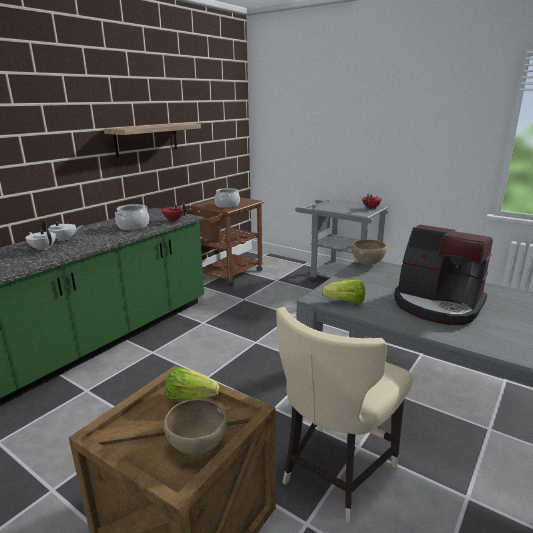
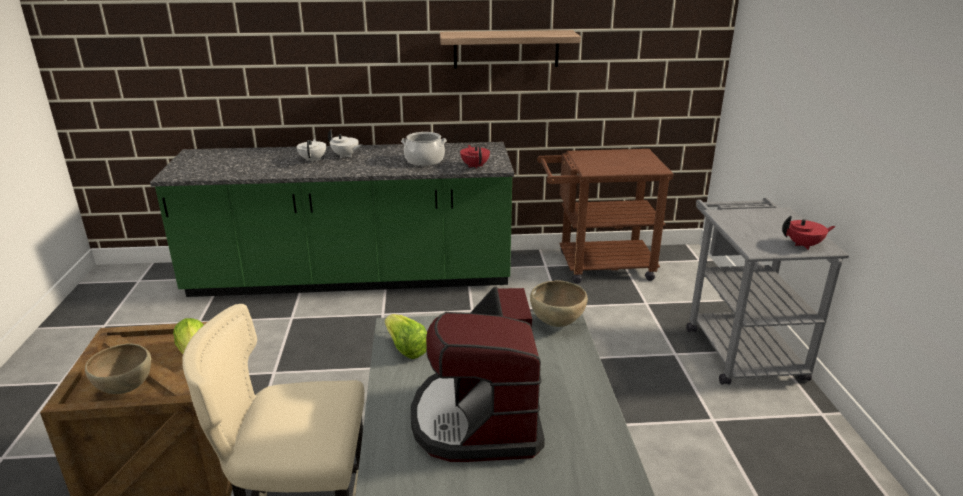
camera: 50 degrees right, 5 degrees up
(227, 205) = (606, 165): cooking pot -> none

